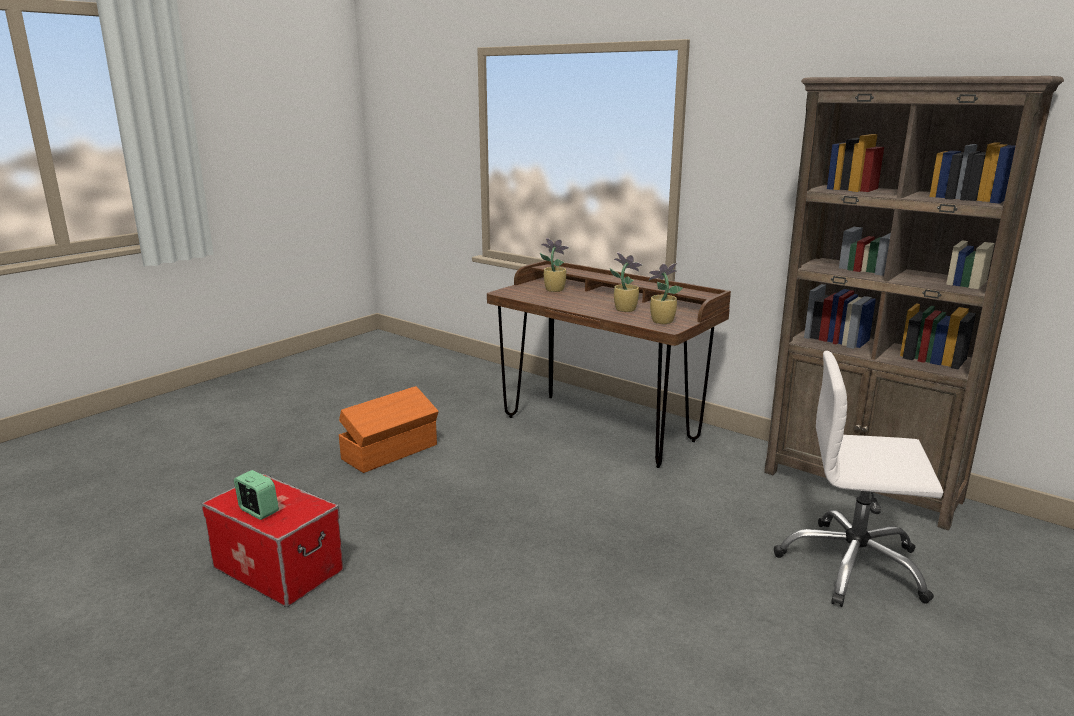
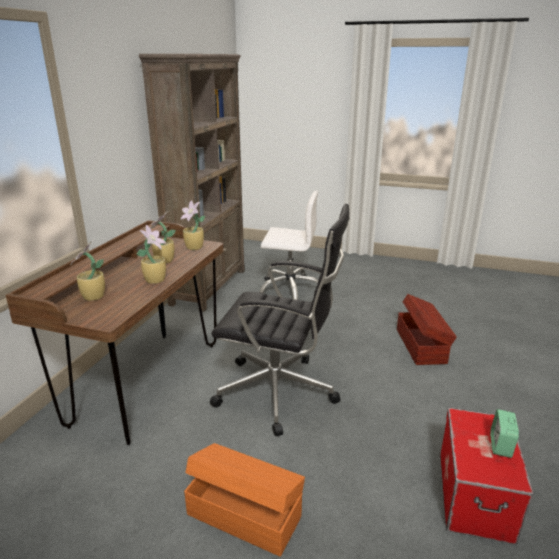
camera: 110 degrees left, 5 degrees up
(531, 494) = (280, 392): none -> black office chair
(575, 305) = (156, 280): none -> potted plant
(575, 662) = (421, 345): none -> brown storage box
(852, 566) = (290, 290): white office chair -> white office chair turned 75 degrees counterclockwise

